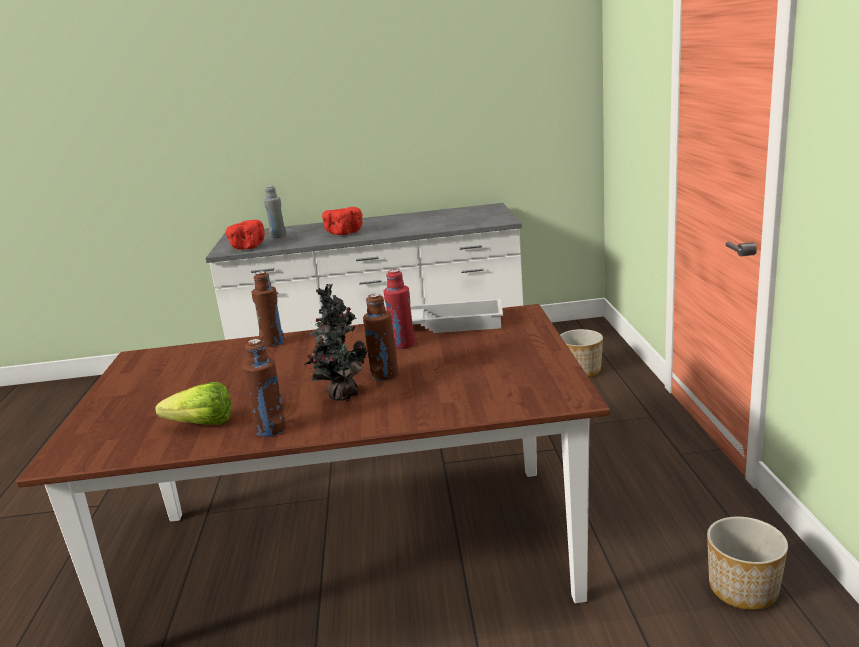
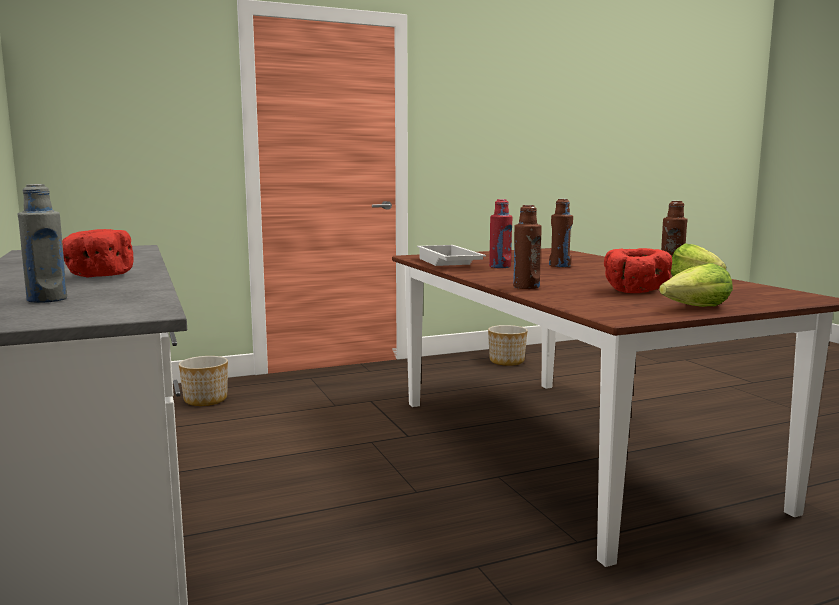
camera: 110 degrees left, 10 degrees down
(115, 388) = (696, 308): none -> lettuce
(247, 247) = (131, 304): red bowl -> red bowl (635, 291)
(341, 394) = (602, 269): potted plant -> none

